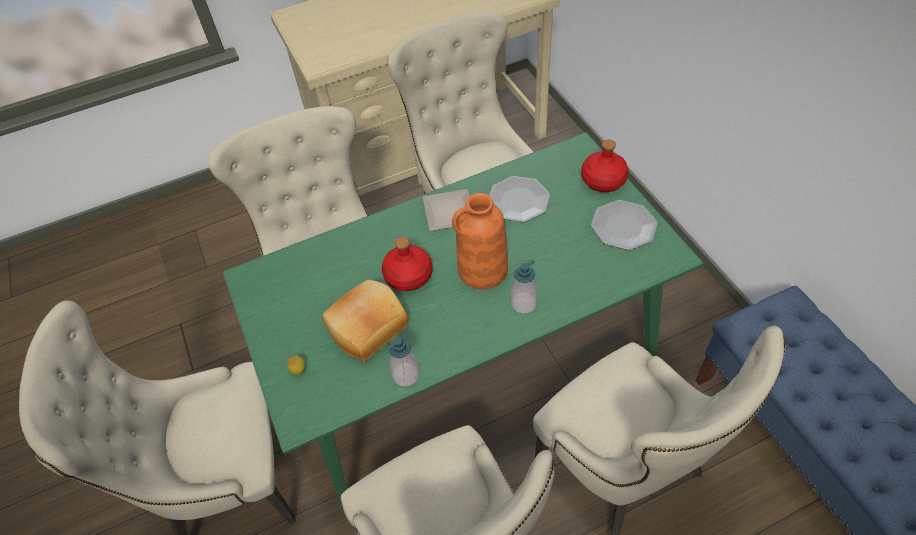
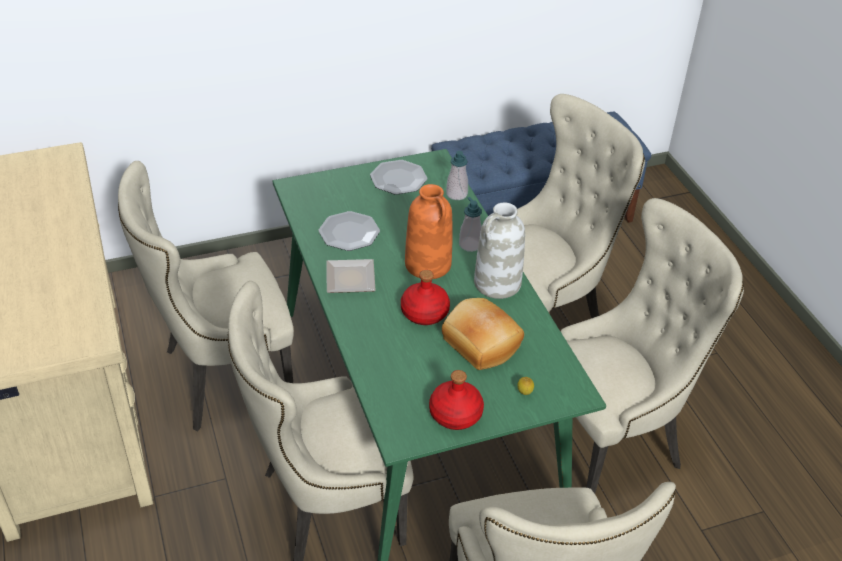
camera: 90 degrees left, 10 degrees down
(406, 375) = (534, 321): soap dispenser -> soap dispenser (456, 194)
(462, 335) = (497, 283): none -> white vase
(603, 180) = (341, 180): red bottle -> red bottle (456, 414)

